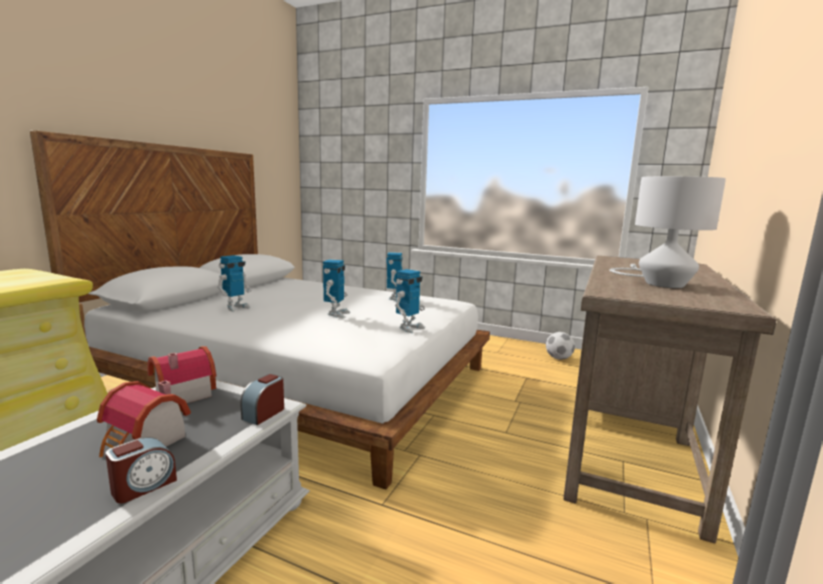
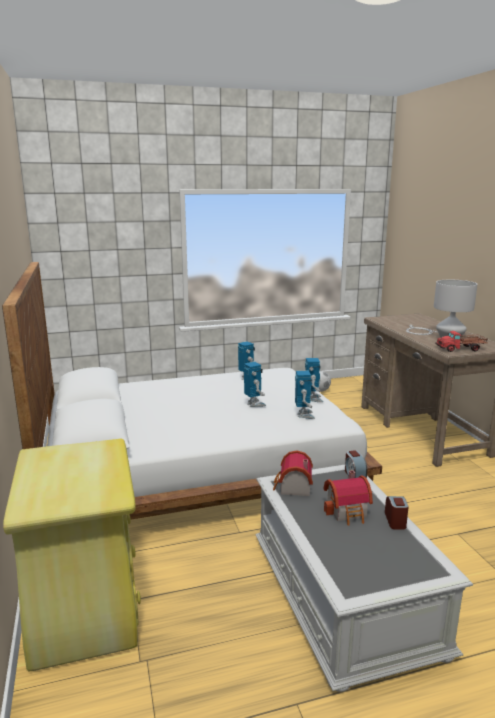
camera: 40 degrees left, 5 degrees up
(235, 308) = (171, 424): toy robot -> toy robot (304, 415)
(641, 294) = (461, 349): none -> toy truck

